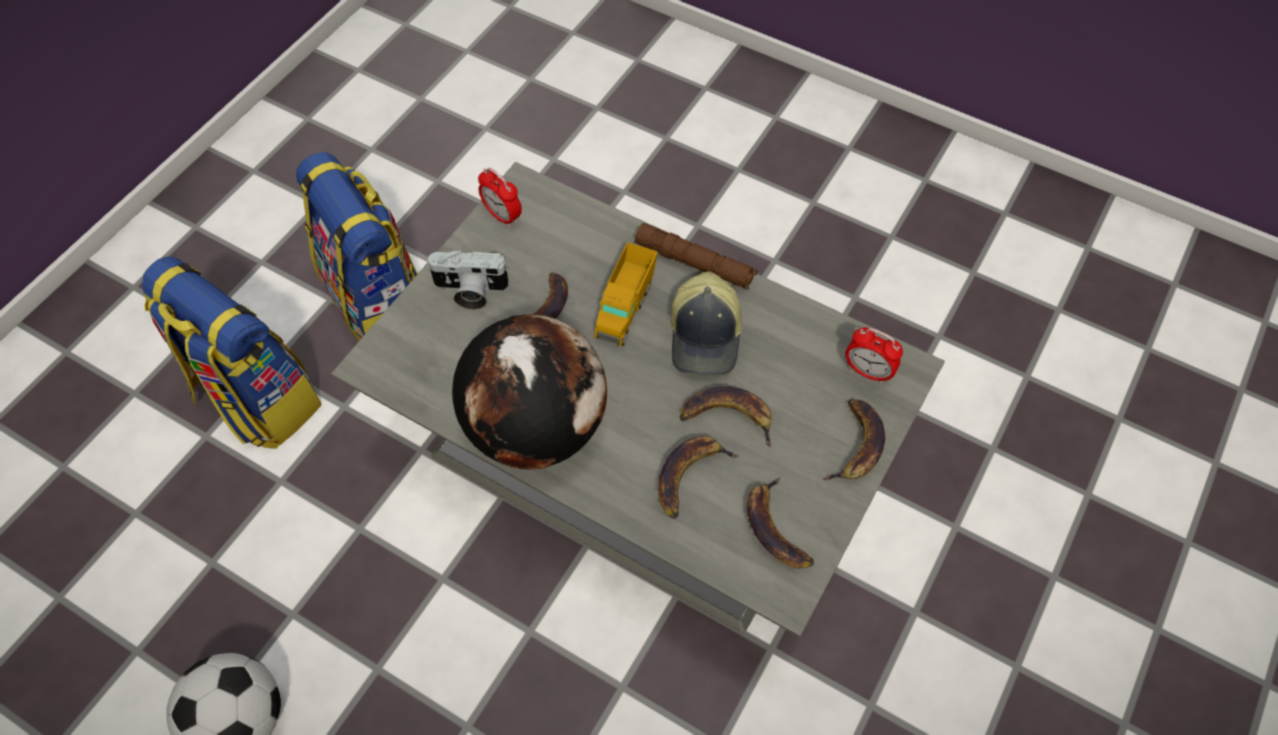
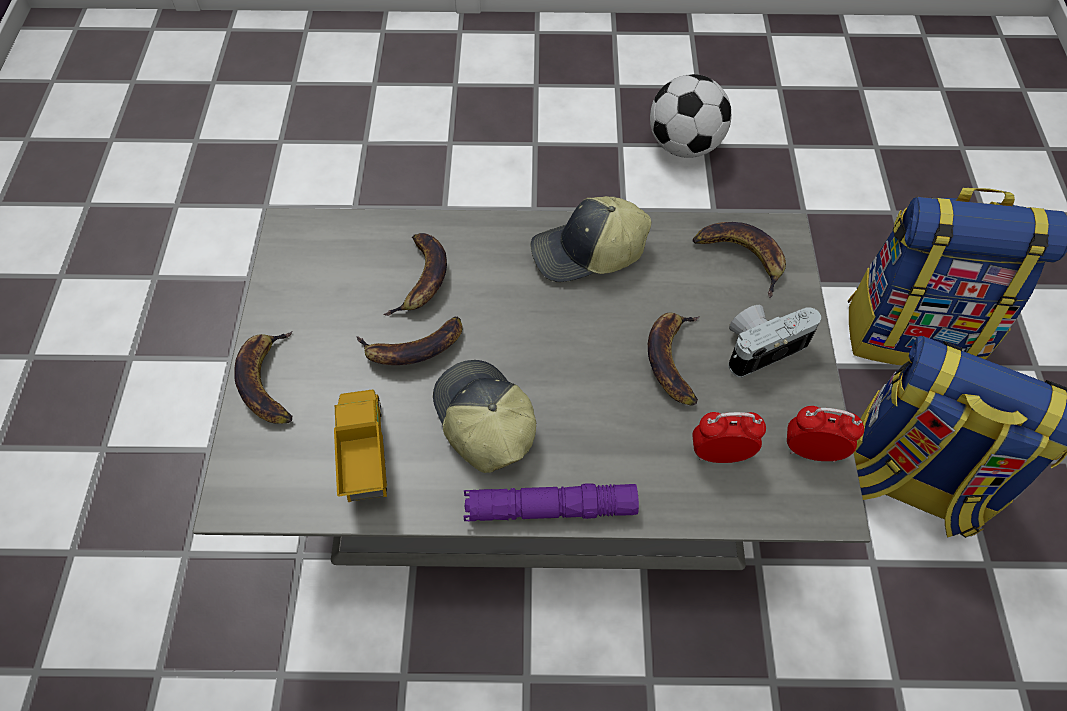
camera: 150 degrees right, 0 degrees up
(536, 428) = (588, 253): globe -> cap
(625, 308) = (590, 409): toy truck -> toy truck (366, 457)
(694, 263) = (550, 508): brown flashlight -> purple flashlight
(775, 528) = (320, 272): banana -> banana (741, 257)
(867, 371) = (282, 469): alarm clock -> alarm clock (720, 454)

